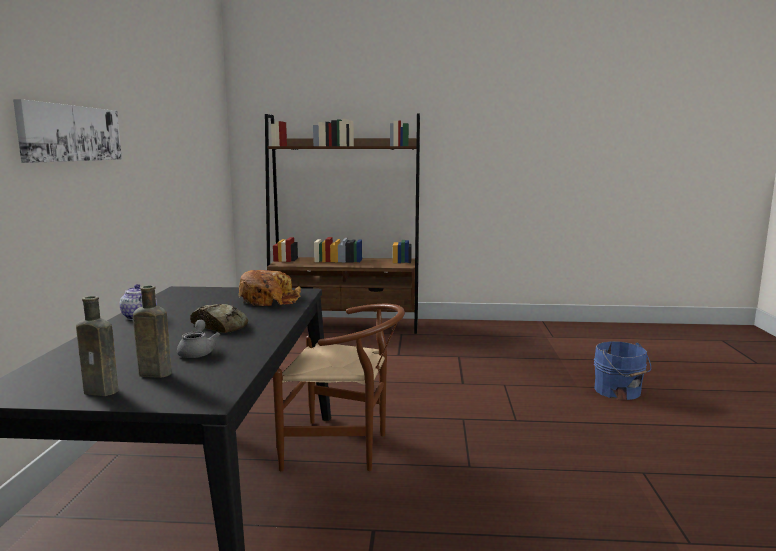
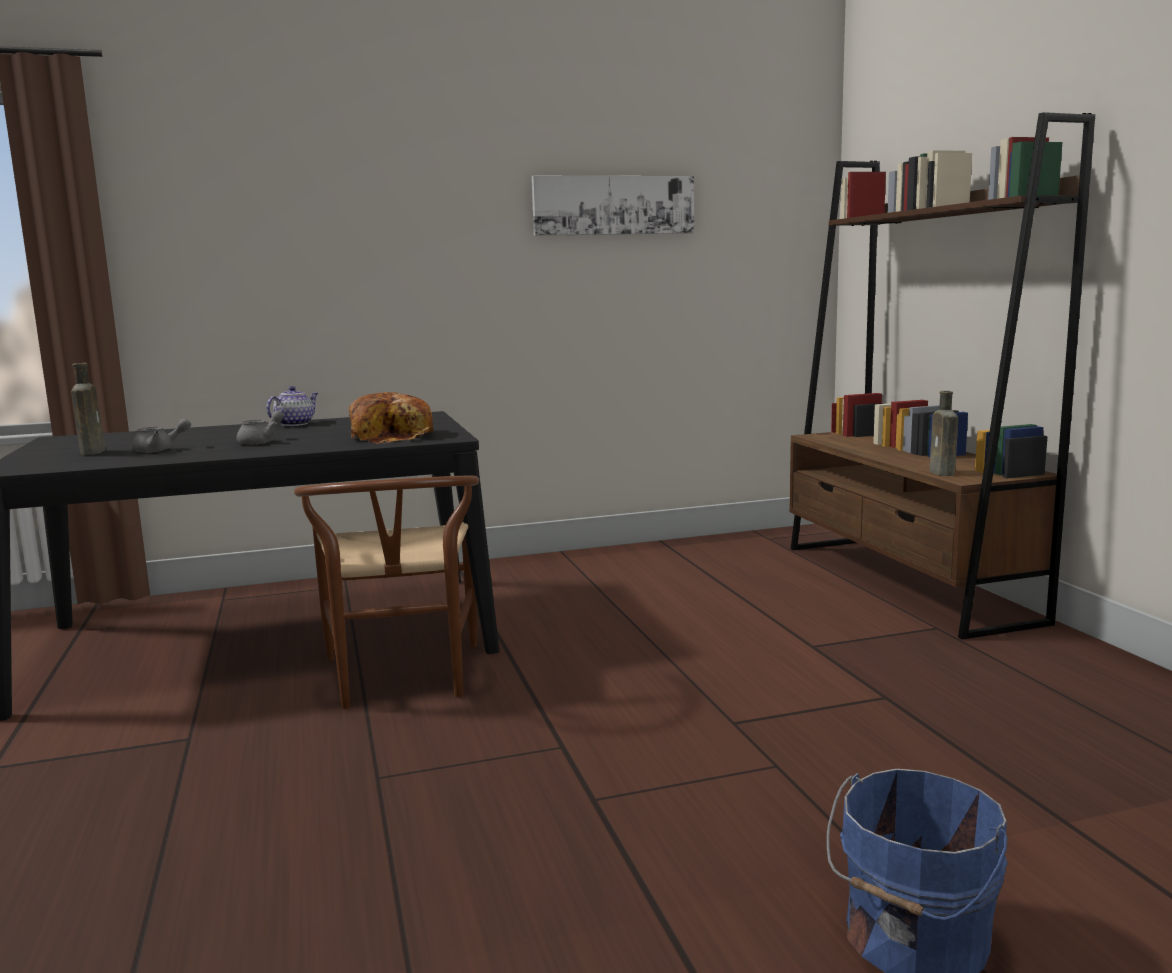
camera: 70 degrees right, 0 degrees up
(71, 133) = (360, 219): picture -> picture (613, 205)
(103, 391) = (50, 451): brown bottle -> brown bottle (943, 473)
(220, 326) = (261, 442): bread -> grey teapot

